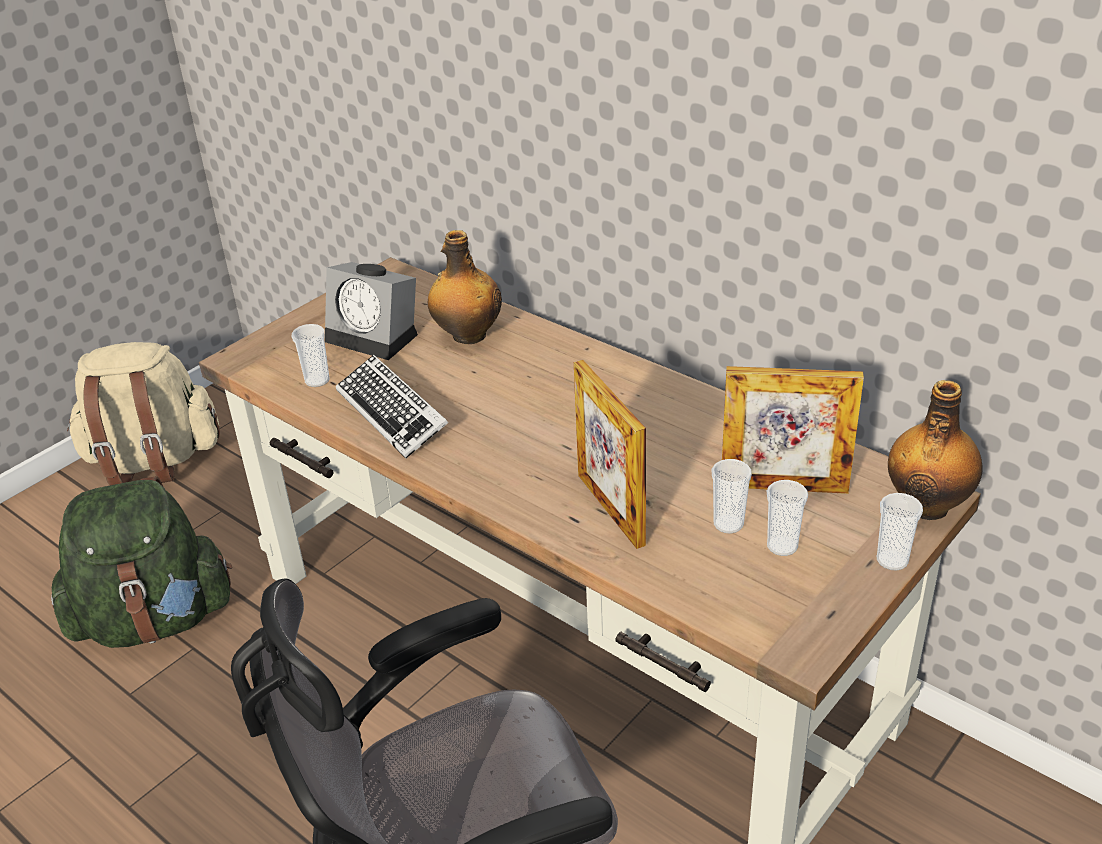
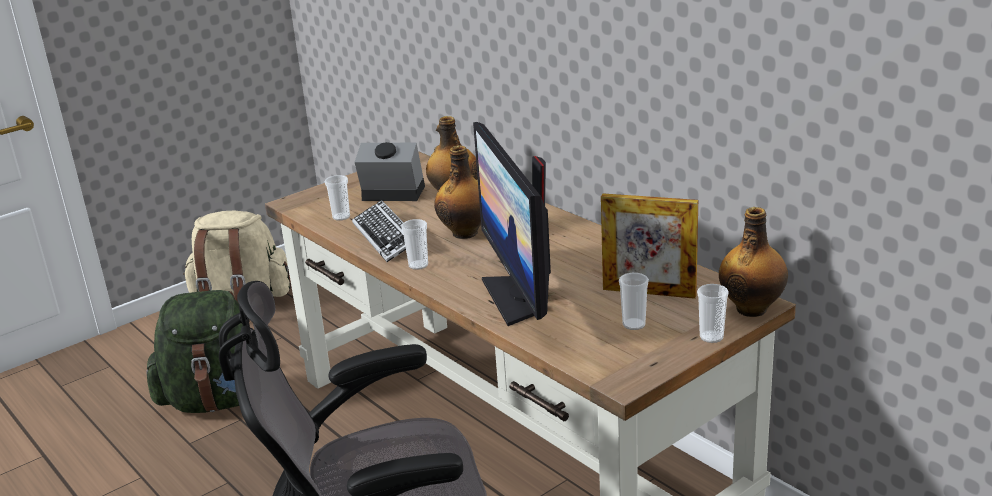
camera: 10 degrees right, 10 degrees down
(376, 336) = (390, 194): alarm clock -> alarm clock turned 150 degrees clockwise
(501, 398) = (466, 232): none -> bottle
(610, 509) = (519, 297): picture frame -> monitor
(728, 524) = (600, 310): cup -> cup (418, 265)

